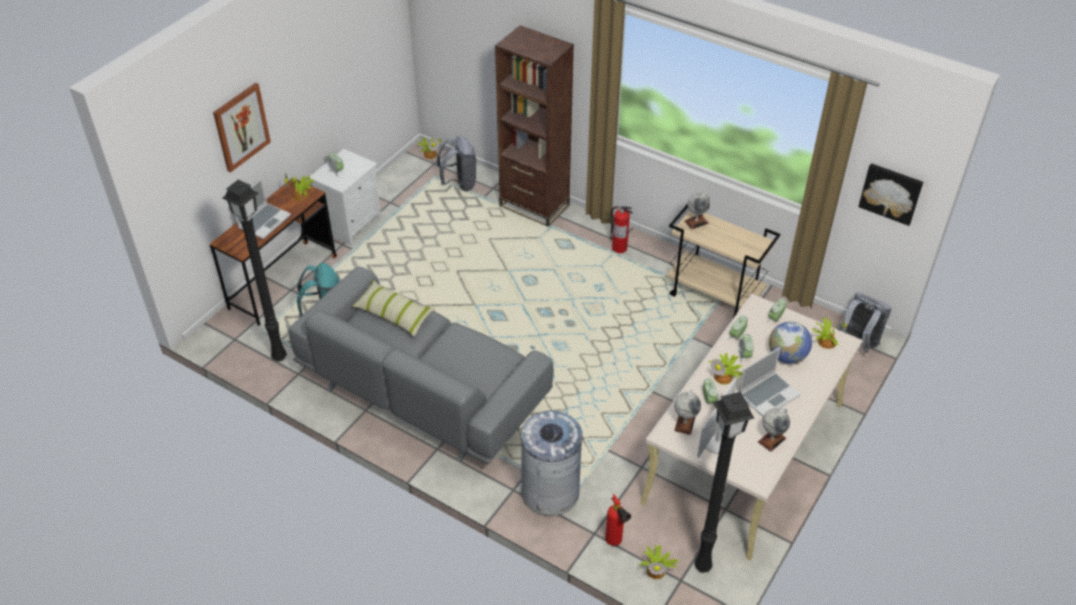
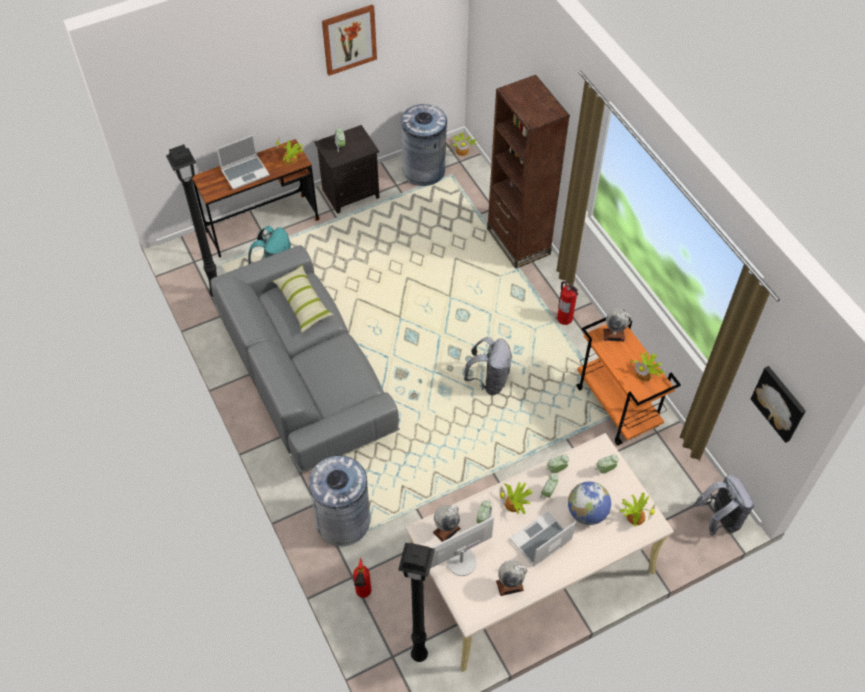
camera: 30 degrees right, 10 degrees up
(241, 127) = (242, 85): picture -> picture (349, 39)
(351, 223) = (351, 192): white nightstand -> black nightstand
(407, 182) = (424, 170): none -> grey trash can
(459, 183) = (468, 191): grey backpack -> grey backpack (489, 381)
(656, 569) = (379, 636): potted plant -> potted plant (645, 373)
(715, 296) = (617, 407): beige cart -> orange cart
(768, 394) = (540, 541): laptop -> laptop turned 150 degrees clockwise

